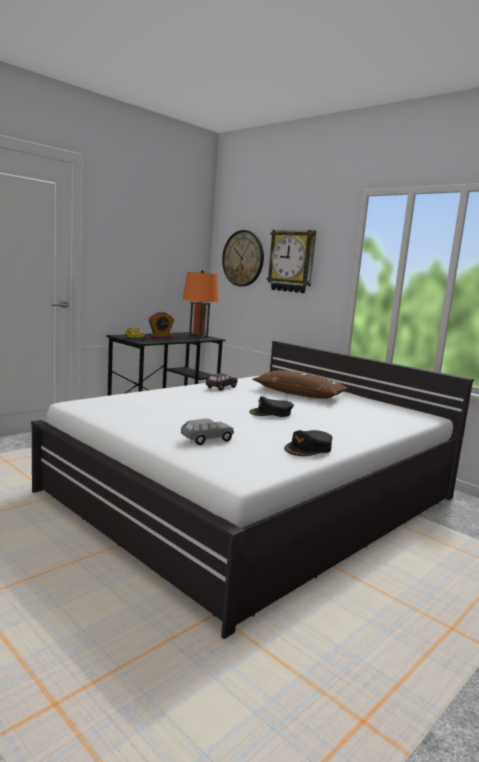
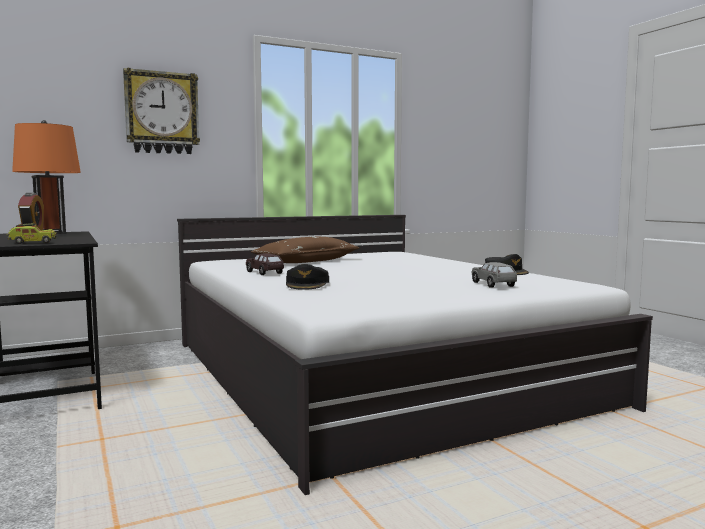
camera: 70 degrees left, 5 degrees down
(243, 258) = (60, 107): wall clock -> none
(271, 413) = (391, 269): black cap -> black cap (307, 284)

